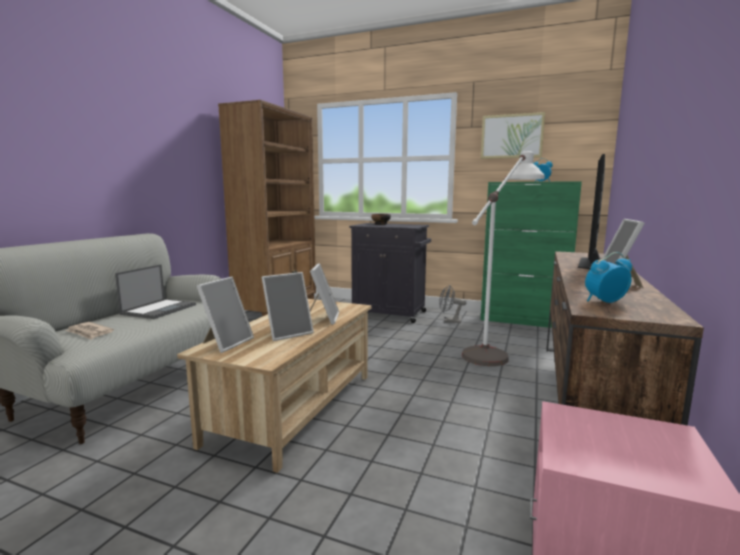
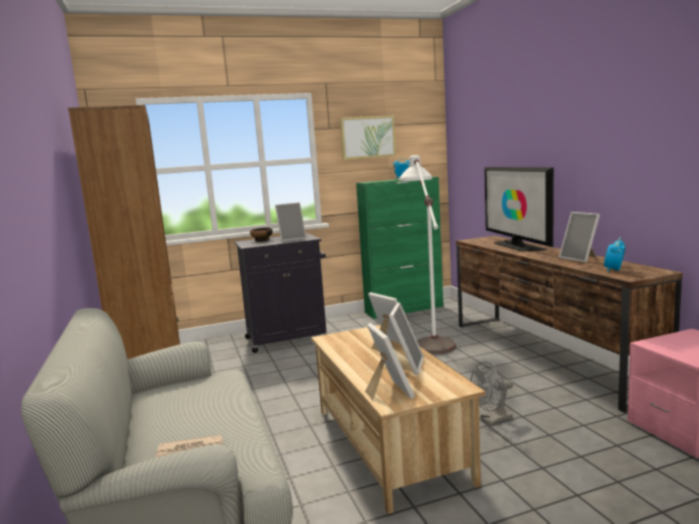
camera: 40 degrees left, 0 degrees up
(159, 309) = (178, 403): laptop -> none
(400, 225) = (292, 239): none -> picture frame
(449, 321) = (352, 327): grey fan -> grey fan (492, 420)

